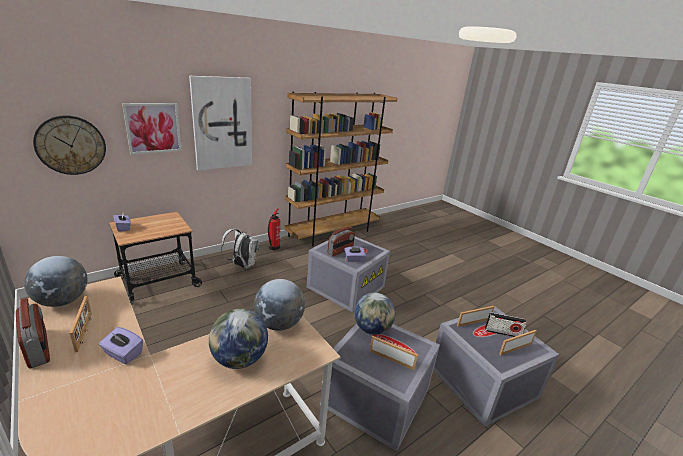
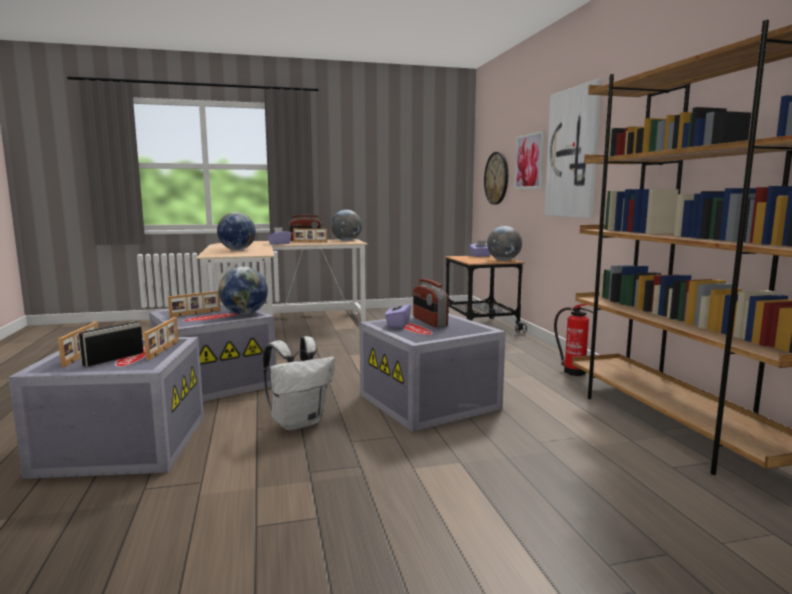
camera: 115 degrees right, 15 degrees down
(242, 265) = (513, 354): white backpack -> white backpack (299, 422)
(279, 324) = (255, 253): globe -> globe (503, 260)

